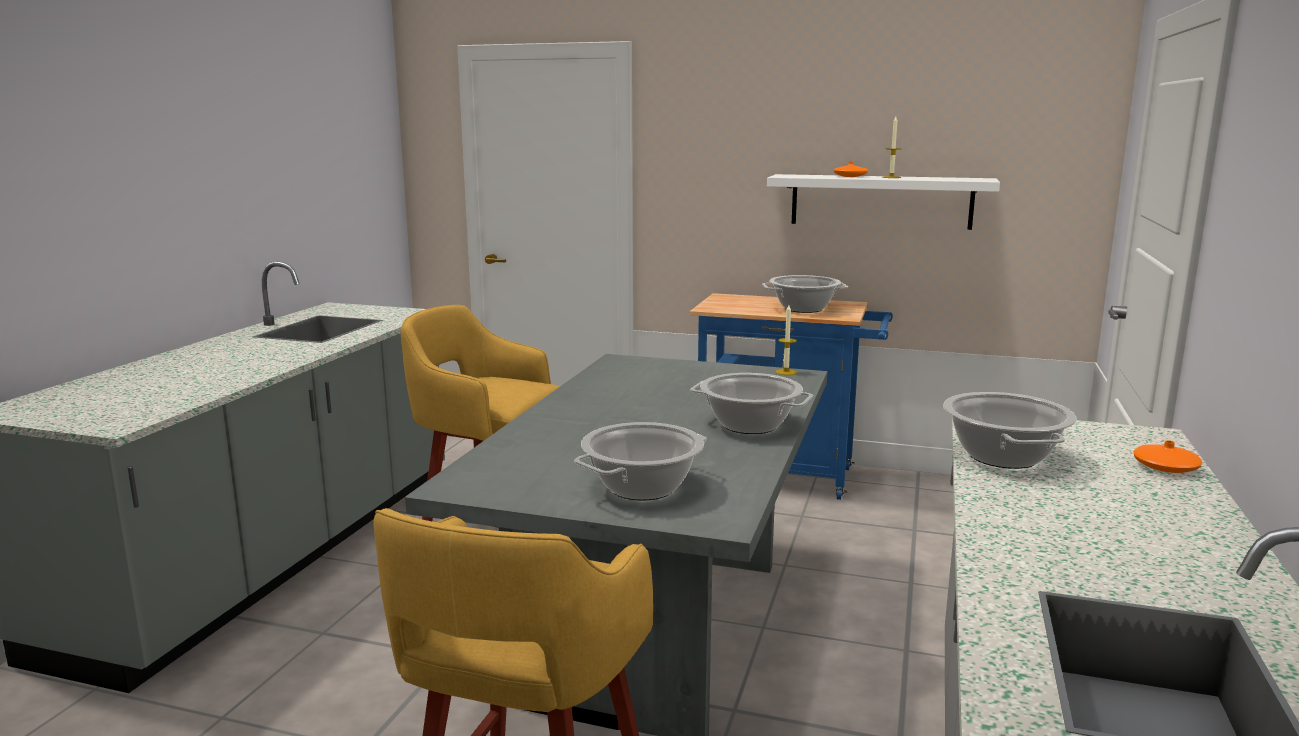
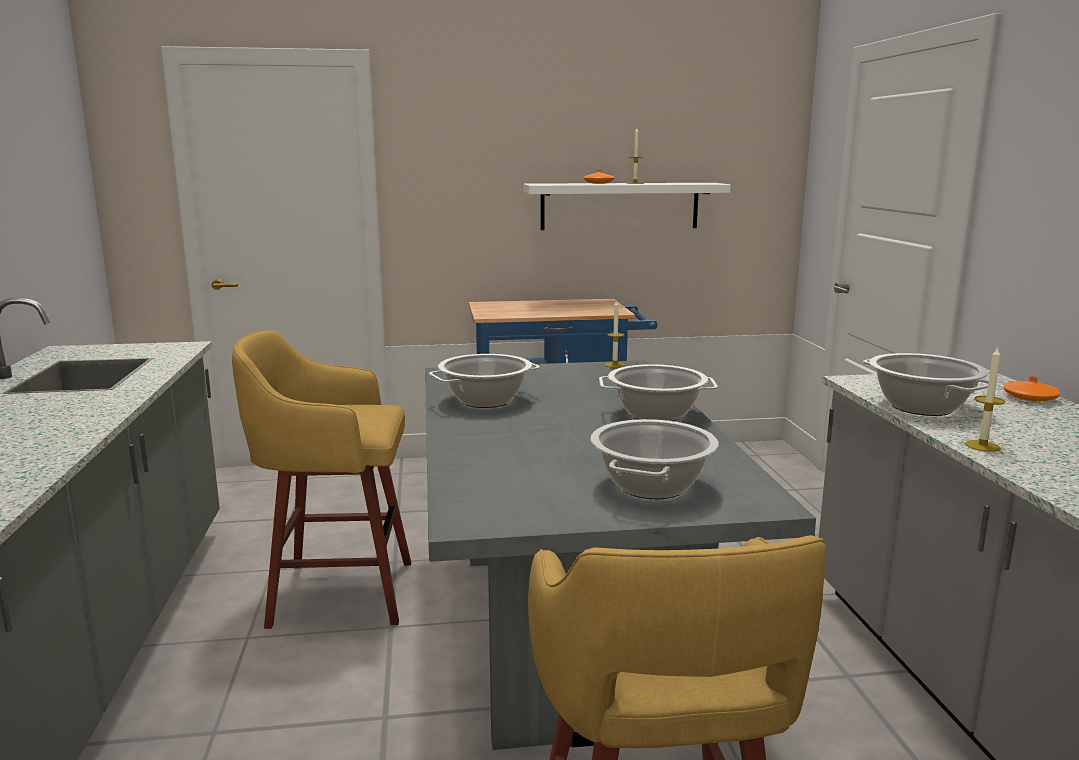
camera: 25 degrees left, 0 degrees up
(803, 309) = (572, 308): cooking pot -> cooking pot (485, 400)
(993, 505) = (982, 446): none -> candle

